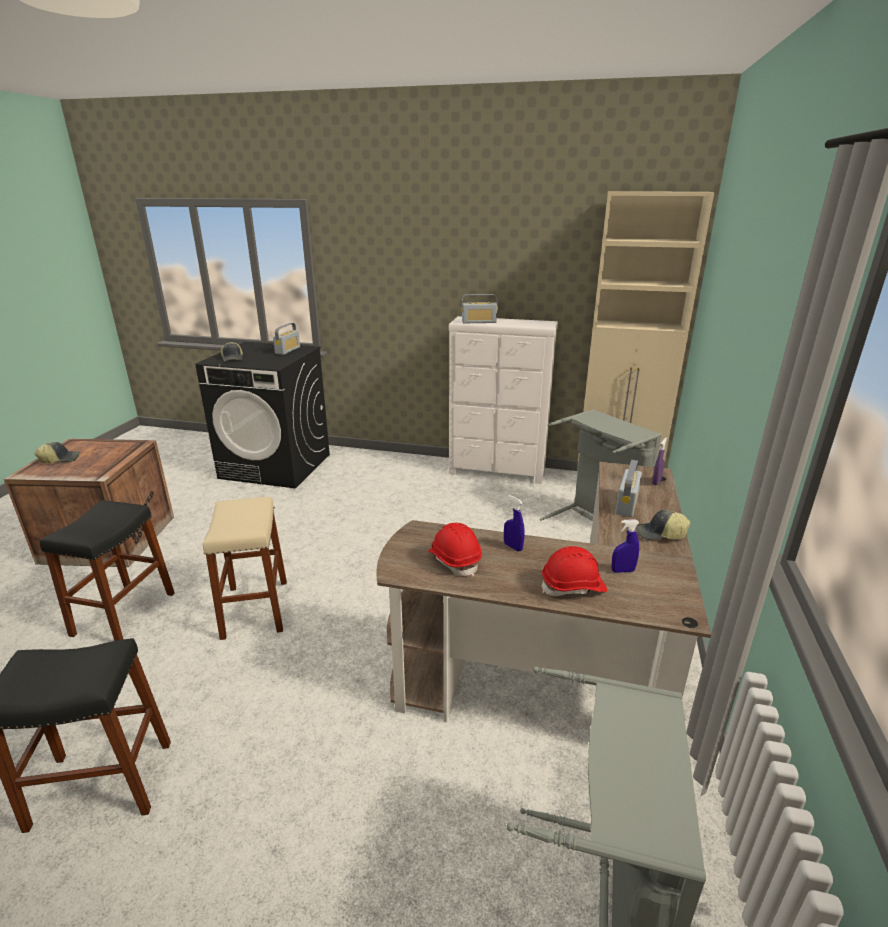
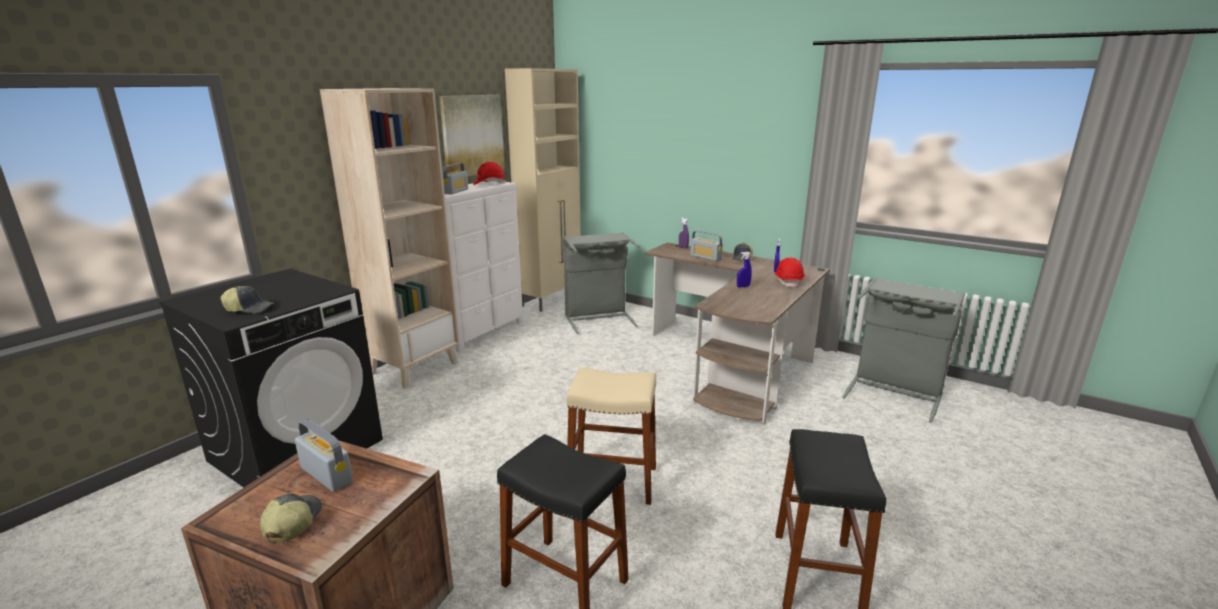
camera: 70 degrees left, 5 degrees down
(288, 350) = (274, 282): radio -> radio (326, 475)
(407, 465) = (414, 368): none -> beige bookcase
(454, 560) = (753, 301): red hard hat -> red hard hat (489, 184)
(542, 268) = (472, 135): none -> picture

